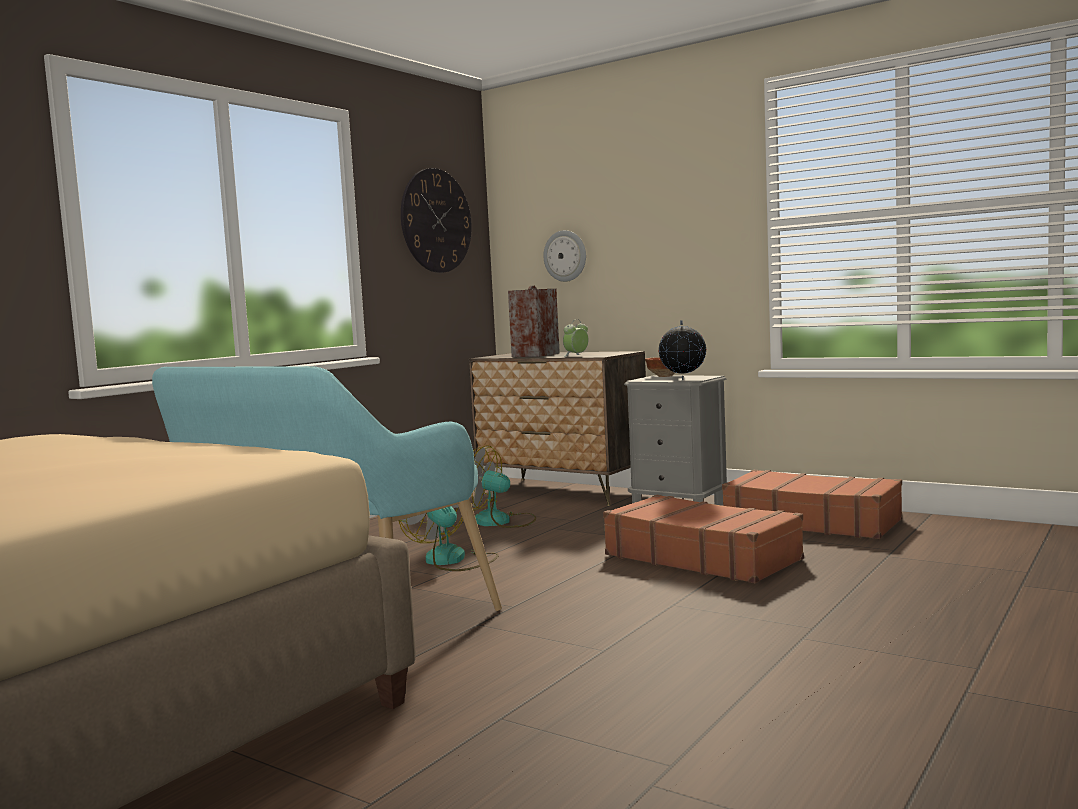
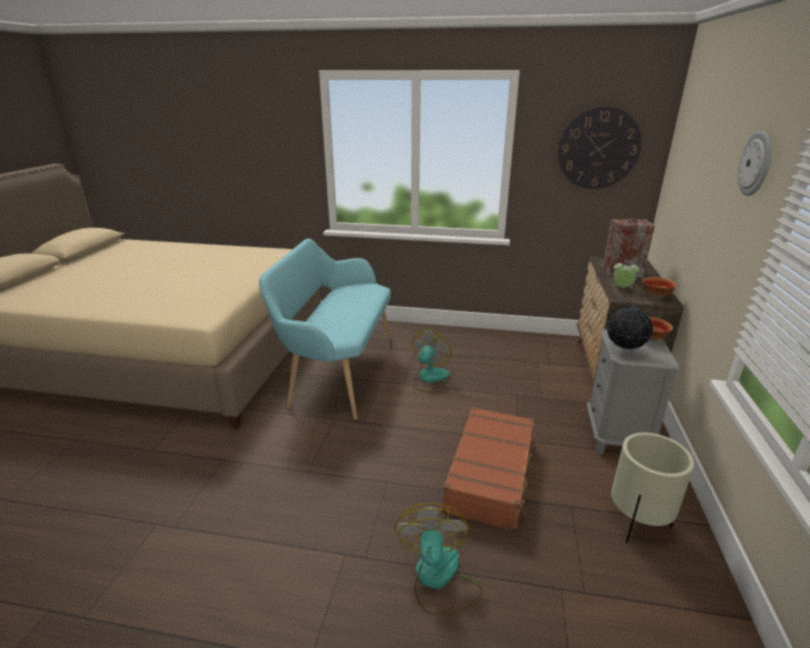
camera: 65 degrees right, 20 degrees up
(500, 521) = (516, 371): fan -> fan (438, 579)
(565, 256) = (683, 198): wall clock -> wall clock (756, 164)
(610, 353) = (655, 296): none -> bowl
(811, 522) = (637, 523): brown suitcase -> beige planter

